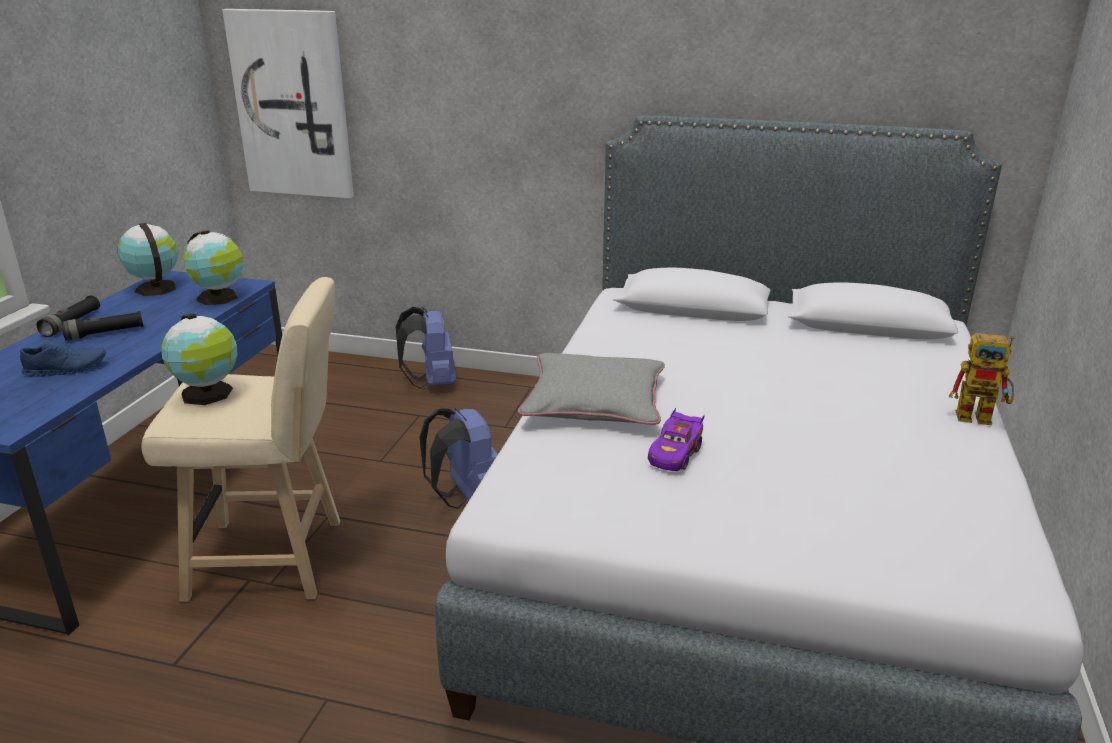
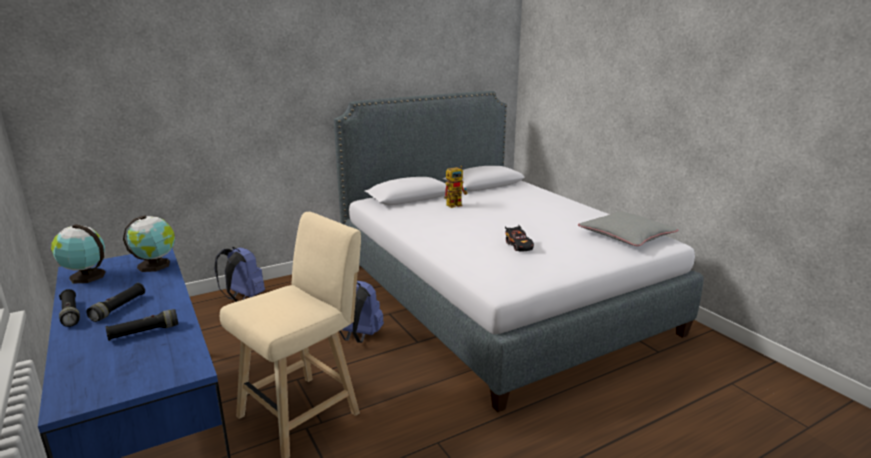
camera: 45 degrees left, 5 degrees down
(66, 369) = (144, 332): blue shoe -> black flashlight
(208, 394) = (268, 308): globe -> none
(292, 105) = (92, 126): picture -> none
(594, 401) = (449, 242): grey pillow -> grey pillow (626, 235)
(675, 454) = (518, 245): purple toy car -> black toy car
(981, 417) = (573, 202): toy robot -> toy robot (456, 204)

